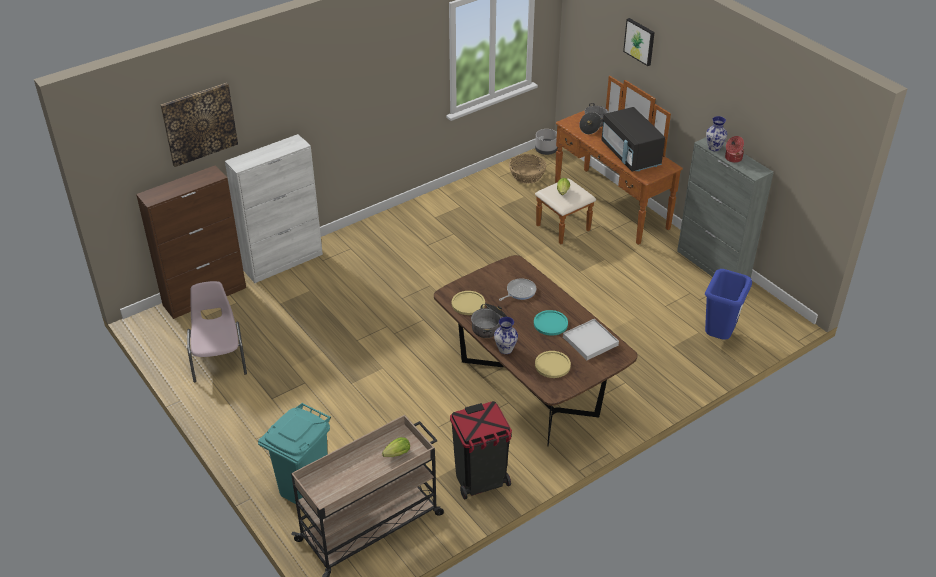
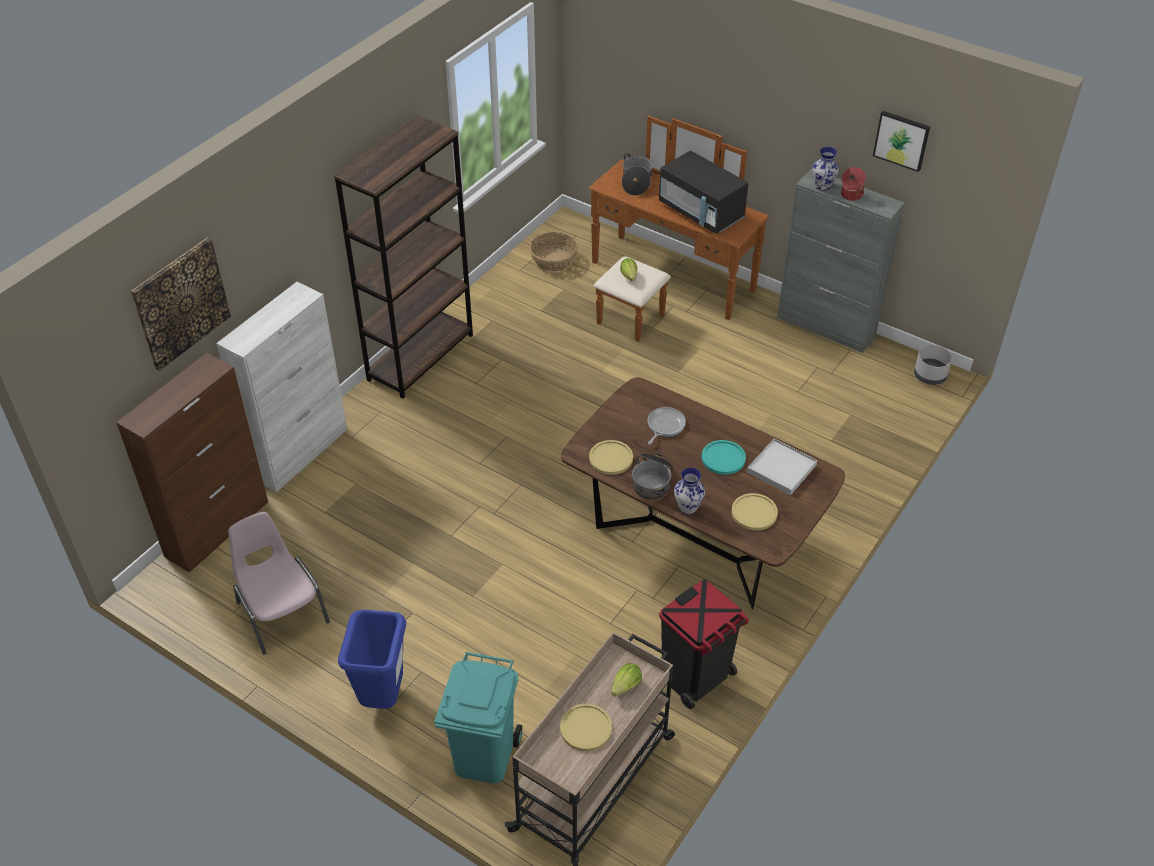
camera: 20 degrees left, 5 degrees up
(354, 472) = (586, 728): none -> yellow plate
(397, 219) = (421, 357): none -> brown bookcase
(546, 150) = (560, 221): grey planter -> grey planter (930, 375)
(640, 41) = (689, 67): picture -> picture (902, 140)
(718, 337) = (875, 414): blue trash can -> blue trash can (383, 698)

